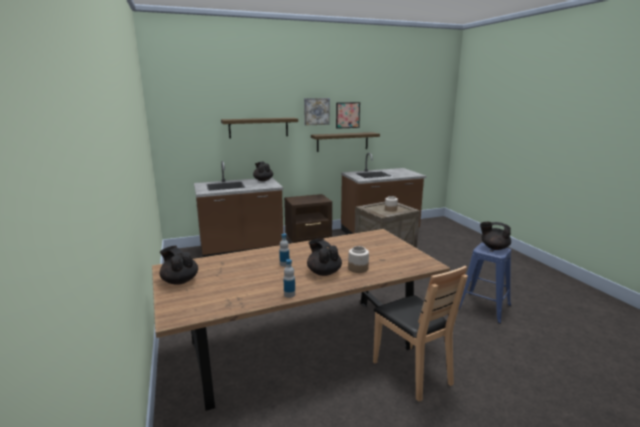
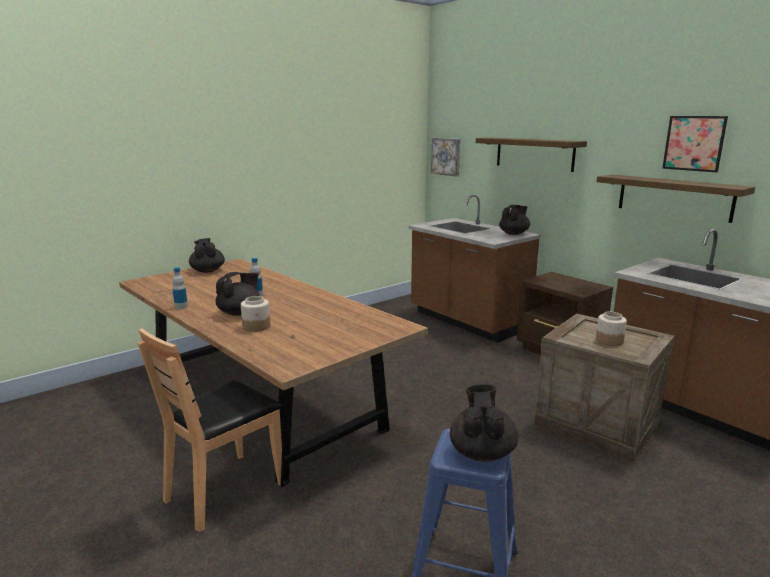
camera: 70 degrees right, 0 degrees up
(180, 281) = (207, 271): black teapot -> black teapot turned 45 degrees counterclockwise
(316, 111) = (628, 132): picture -> picture (446, 156)

